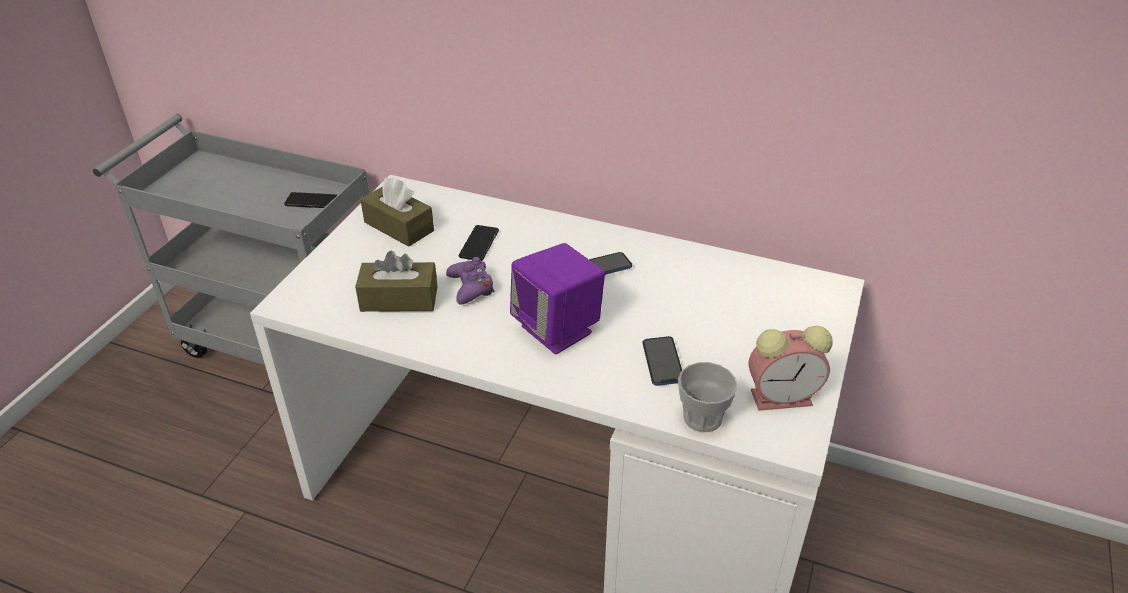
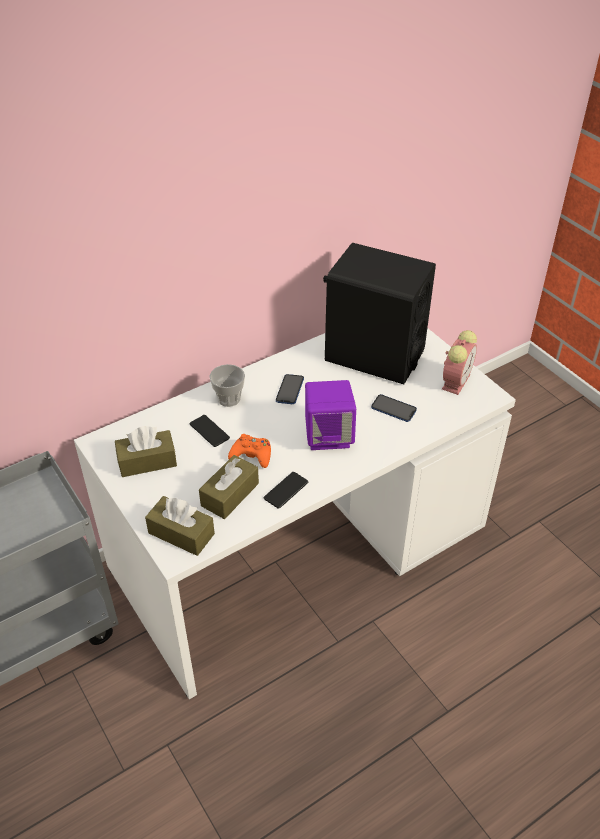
camera: 55 degrees left, 5 degrees up
(311, 201) = (30, 503): phone -> phone (286, 490)
(318, 292) = (181, 533): none -> brown tissue box
(471, 287) = (252, 455): purple game controller -> orange game controller
(702, 418) = (447, 417): cup -> cup (229, 398)
(739, 304) = (374, 355): none -> black speaker

